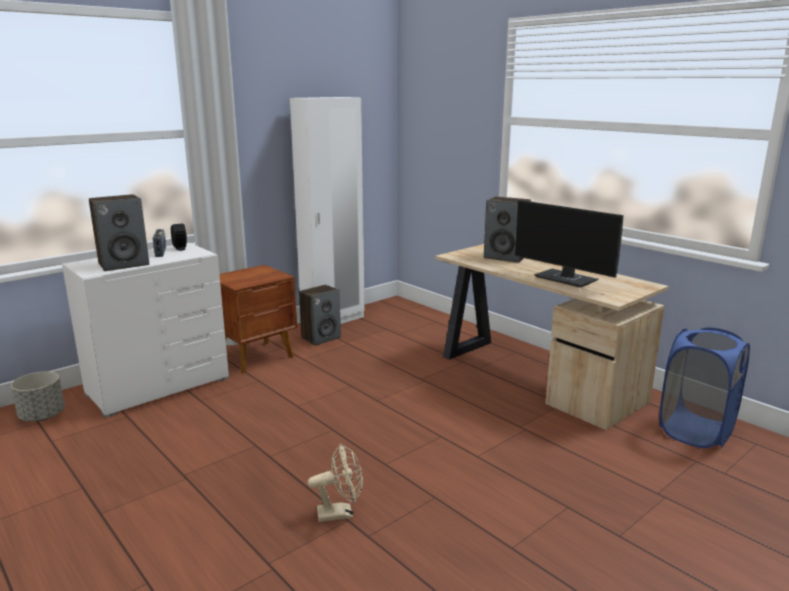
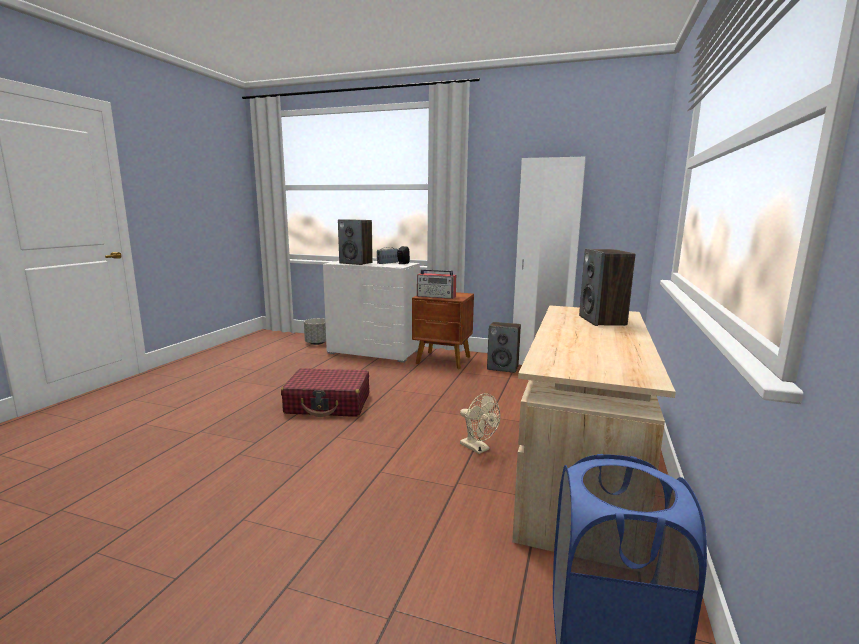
camera: 60 degrees right, 5 degrees down
(253, 280) = (436, 296): none -> radio
(293, 452) = (328, 404): none -> red suitcase
(341, 513) = (262, 437): beige fan -> beige fan (478, 448)
(567, 279) = (578, 345): monitor -> none

